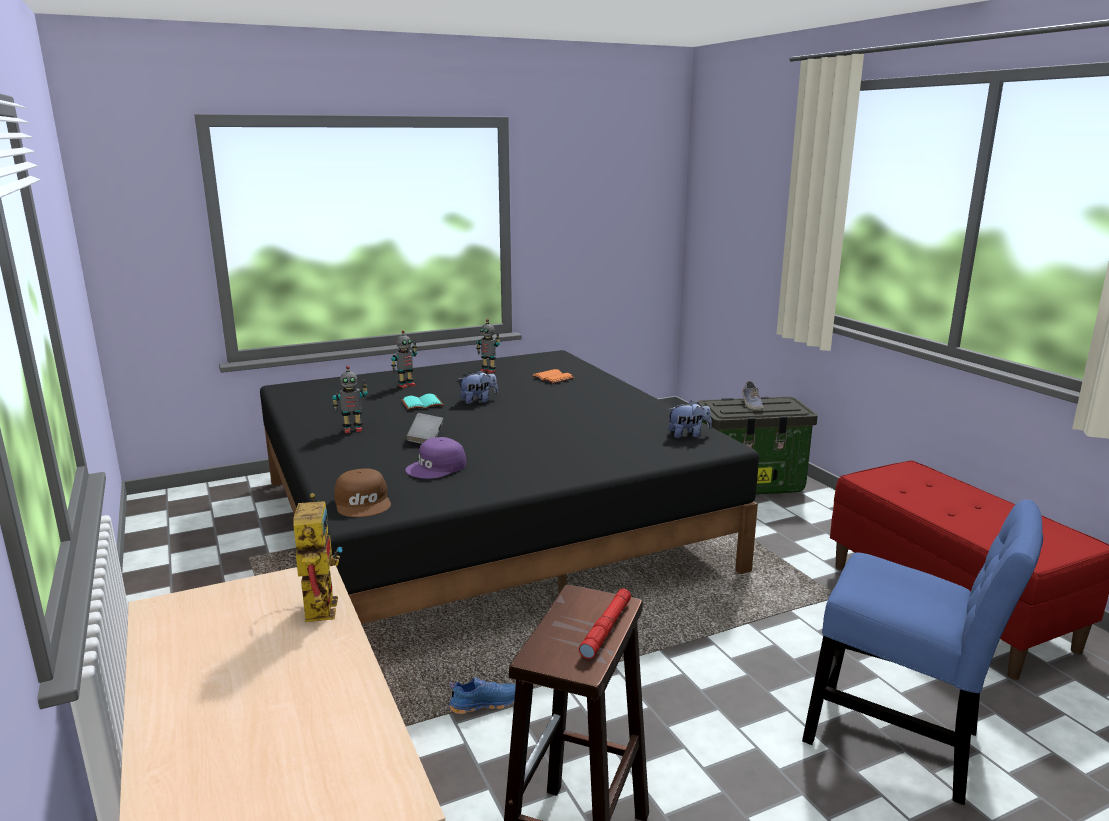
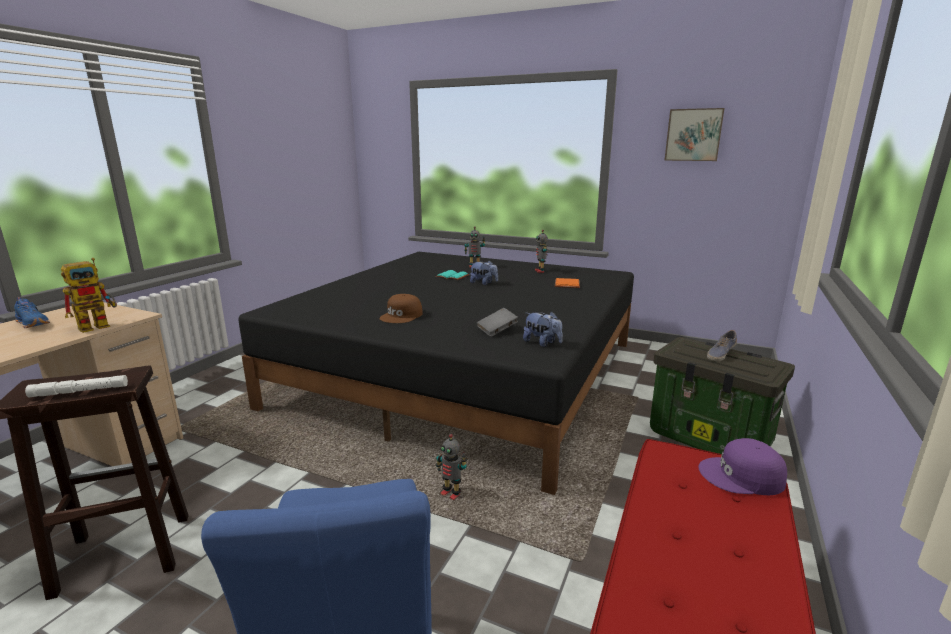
camera: 50 degrees right, 0 degrees up
(353, 430) = (386, 278): toy robot -> toy robot (451, 494)
(363, 502) = (288, 307): brown cap -> brown cap (402, 316)
(425, 439) = (398, 292): grey book -> grey book (497, 330)
(437, 467) = (359, 305): purple cap -> purple cap (742, 476)
(485, 703) = (262, 457): blue shoe -> blue shoe (33, 323)
(590, 191) = (693, 135): none -> picture
(606, 628) = (79, 391): red flashlight -> white flashlight

